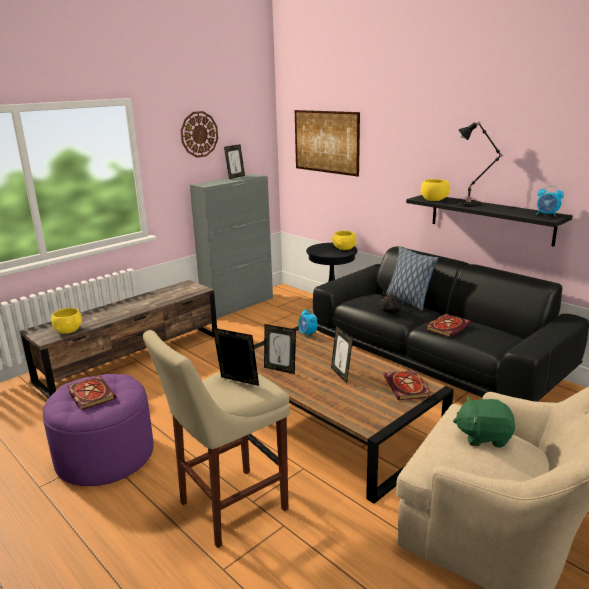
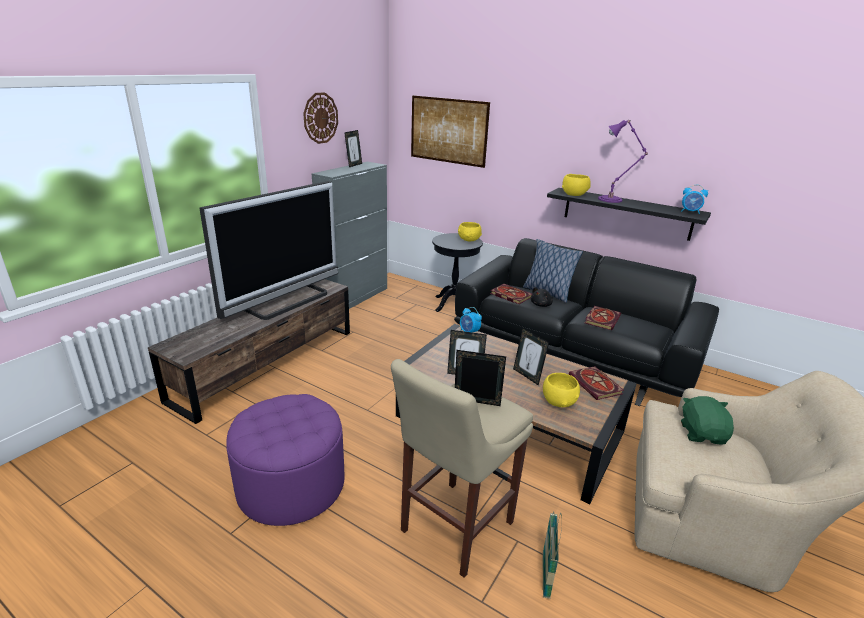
camera: 15 degrees left, 5 degrees up
(69, 330) = (209, 344): yellow bowl -> yellow bowl (559, 401)
(90, 394) = (280, 423): book -> book (510, 295)
(152, 300) = (287, 301): none -> television
(295, 558) = (546, 575): none -> basket
(470, 204) = (612, 200): black table lamp -> purple table lamp
(483, 436) = (702, 434): green plush toy -> green plush toy turned 105 degrees clockwise

